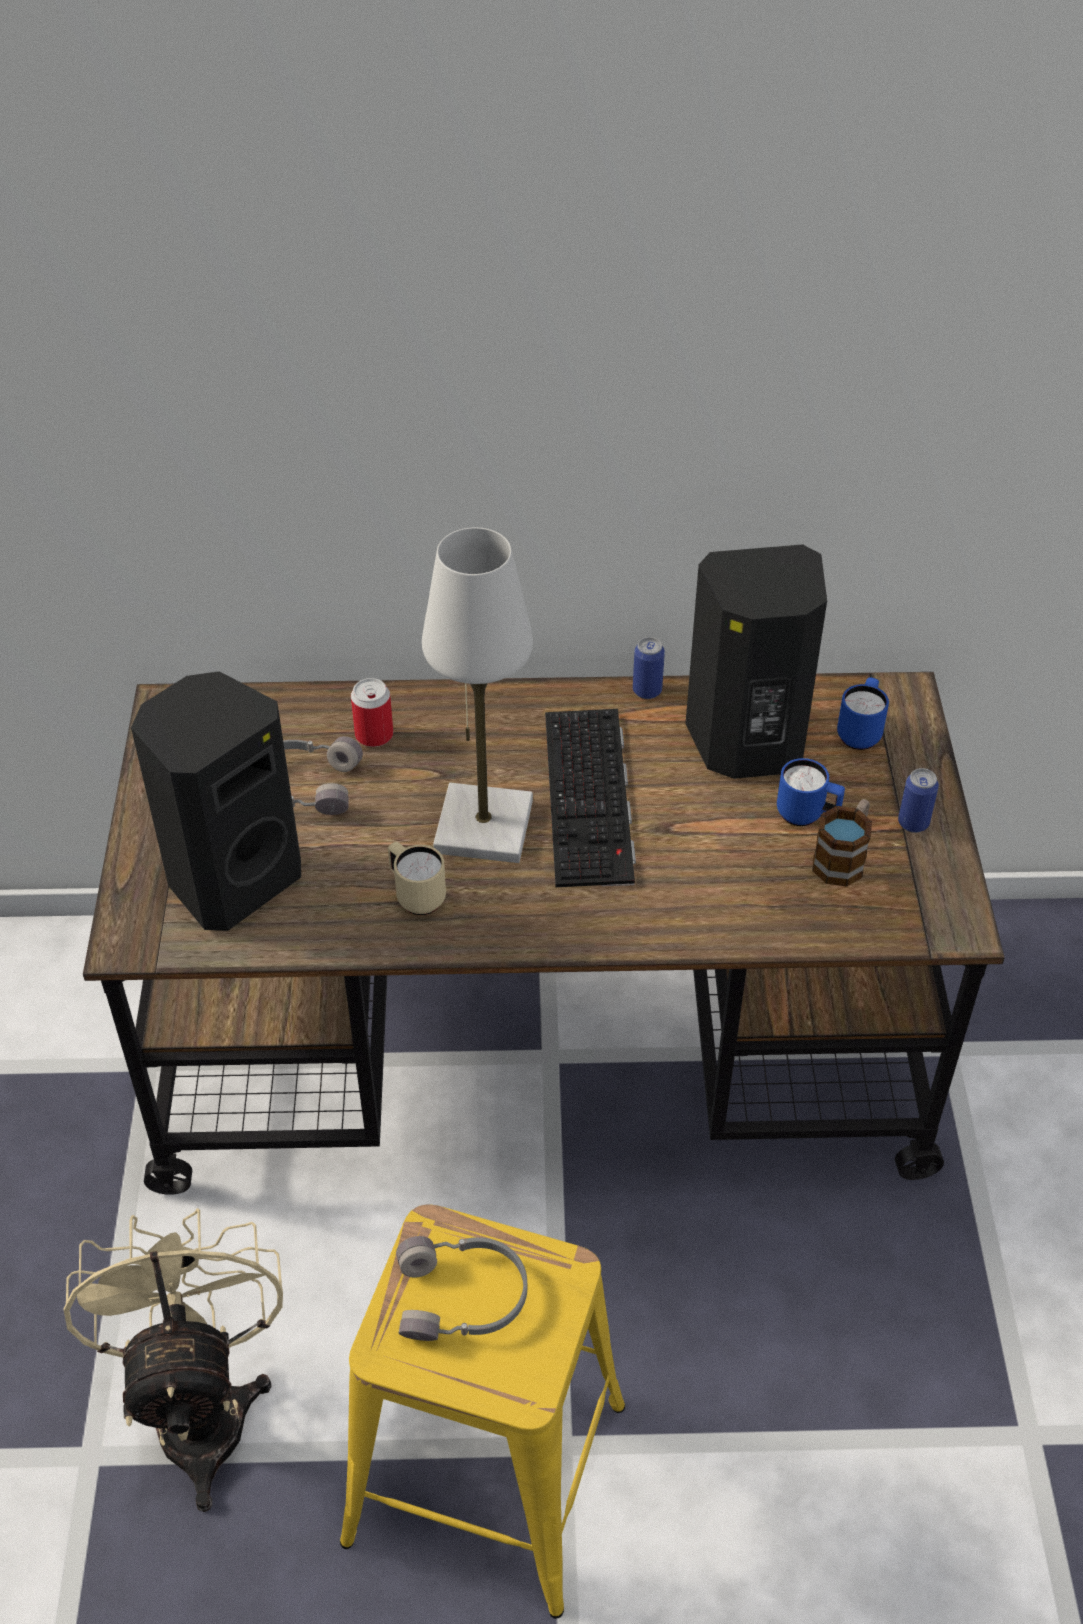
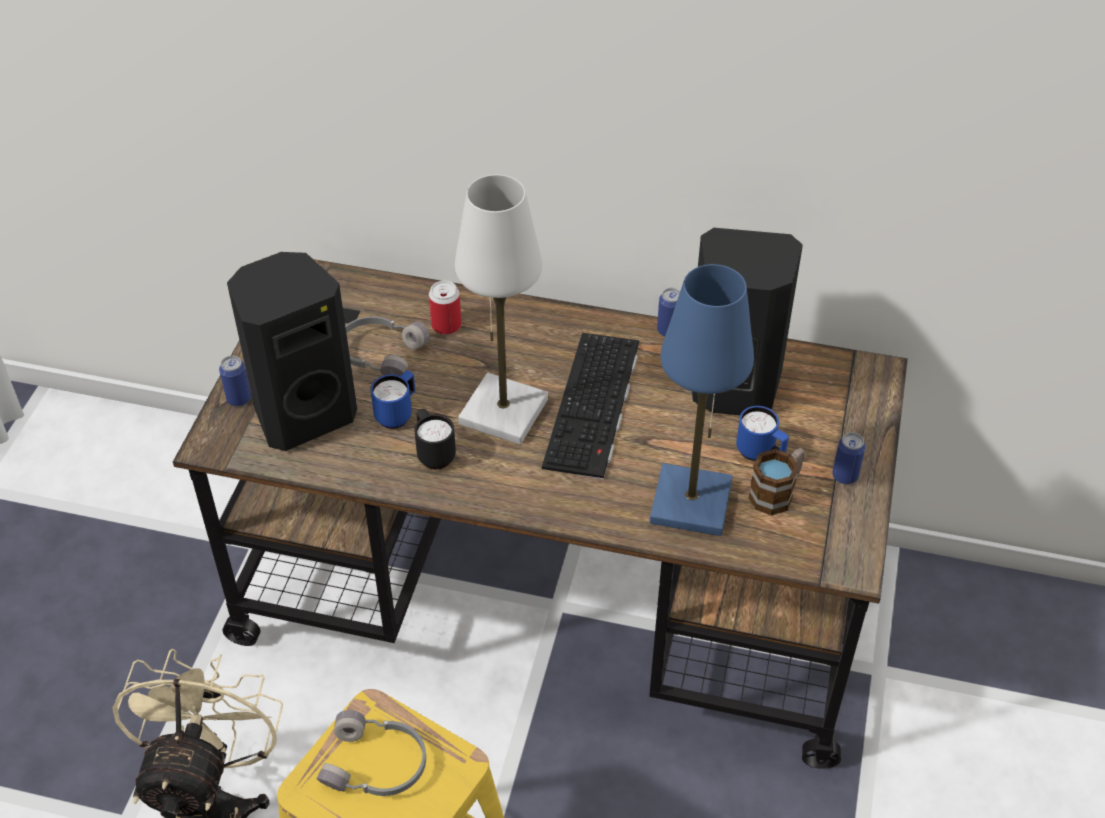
camera: 15 degrees right, 0 degrees up
(142, 877) = (239, 399): none -> can
(416, 895) = (433, 453): beige mug -> black mug
(748, 891) = (691, 502): none -> blue table lamp
(860, 732) = (828, 395): blue mug -> blue mug (397, 414)

